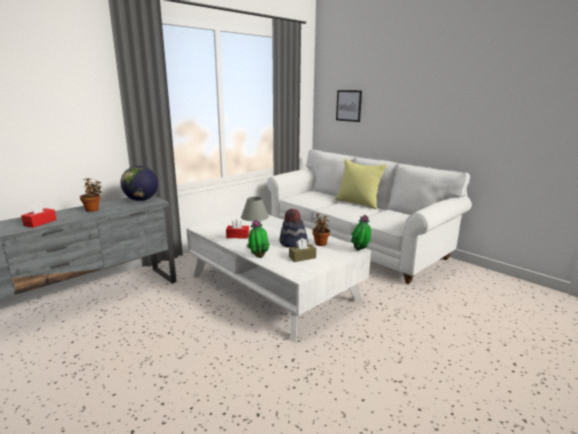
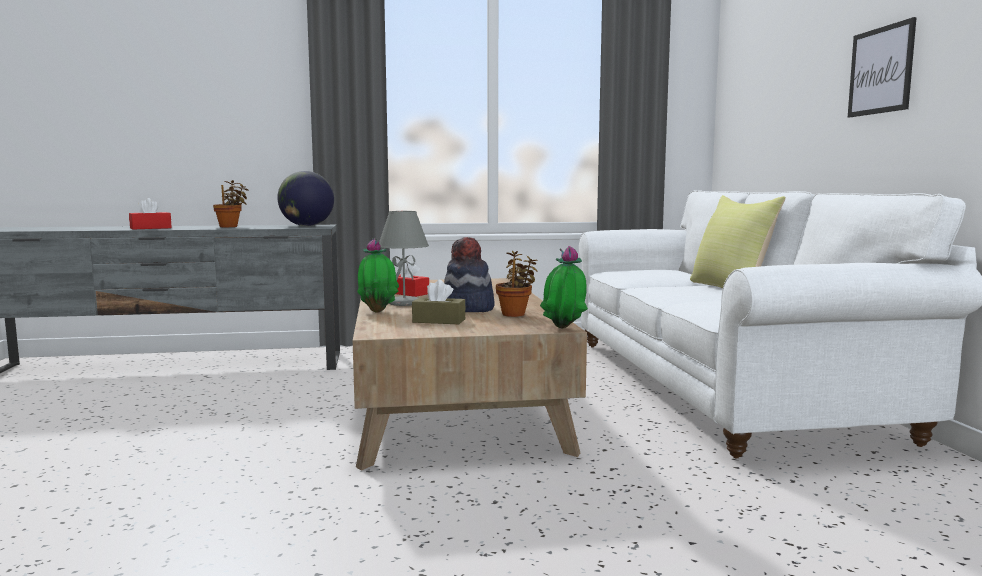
camera: 35 degrees right, 10 degrees down
(272, 288) = (452, 404): white coffee table -> brown coffee table
(348, 105) = (763, 92): picture -> picture (881, 70)

